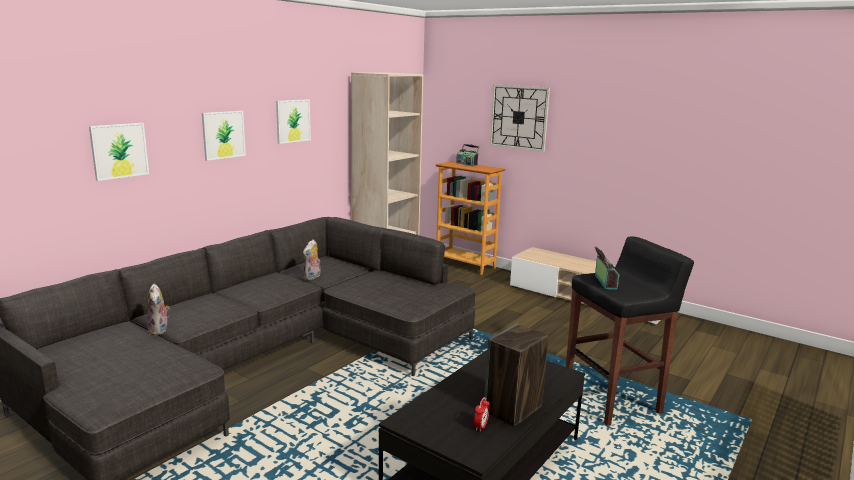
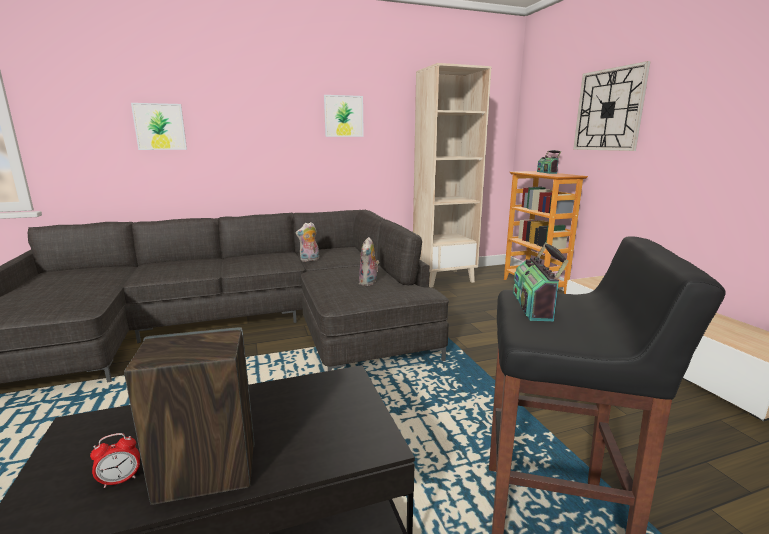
camera: 35 degrees right, 0 degrees up
(160, 330) = (130, 275): plush toy -> plush toy (369, 282)
(223, 135) = (264, 122): picture -> none
(604, 282) = (534, 306): radio -> radio turned 150 degrees clockwise

